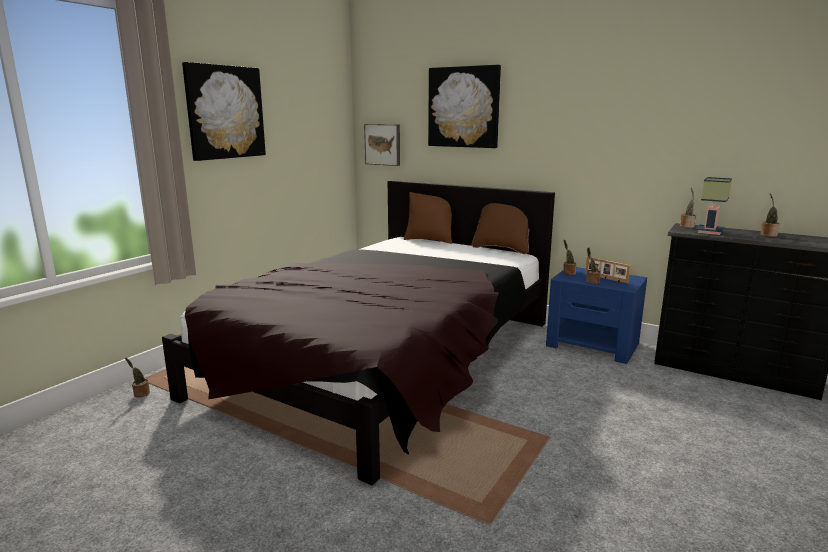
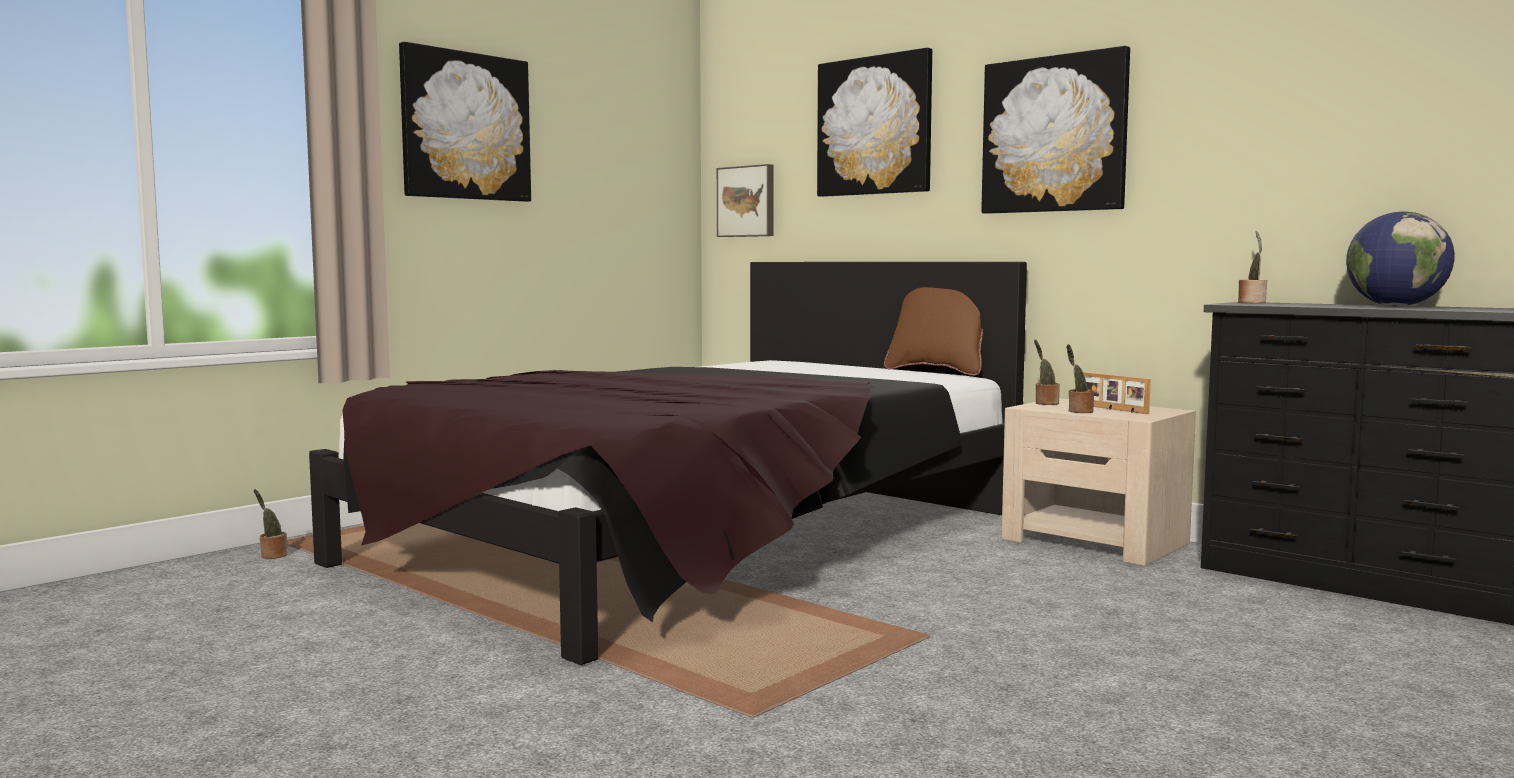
camera: 10 degrees right, 10 degrees down
(429, 240) = (815, 362): brown pillow -> none
(574, 122) = (1054, 134): none -> picture
(593, 344) = (1095, 541): blue nightstand -> beige nightstand
(708, 231) = (1283, 304): table lamp -> none
(768, 235) = (1395, 306): potted plant -> globe

